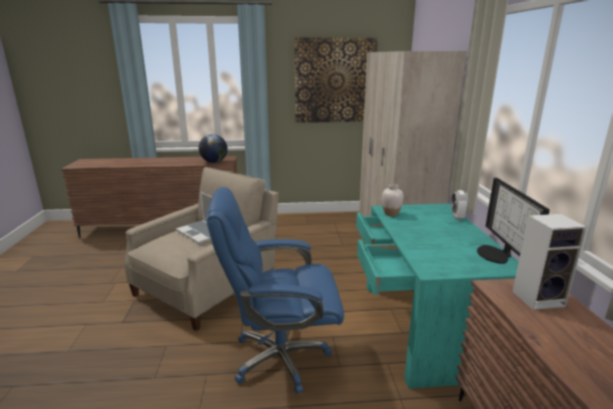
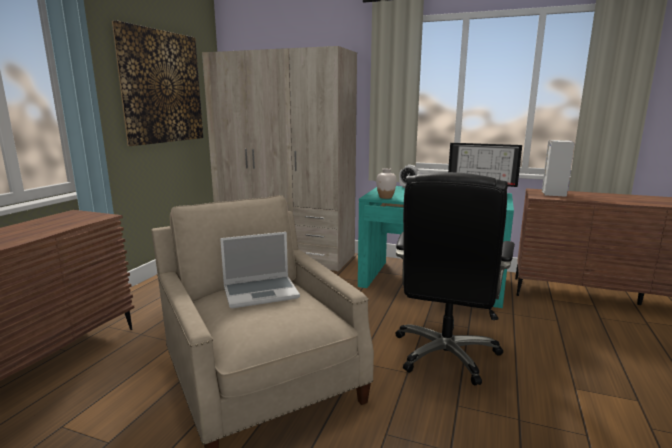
camera: 65 degrees left, 5 degrees down
(214, 162) = (76, 221): globe -> none
(282, 357) = (445, 351): blue office chair -> black office chair

